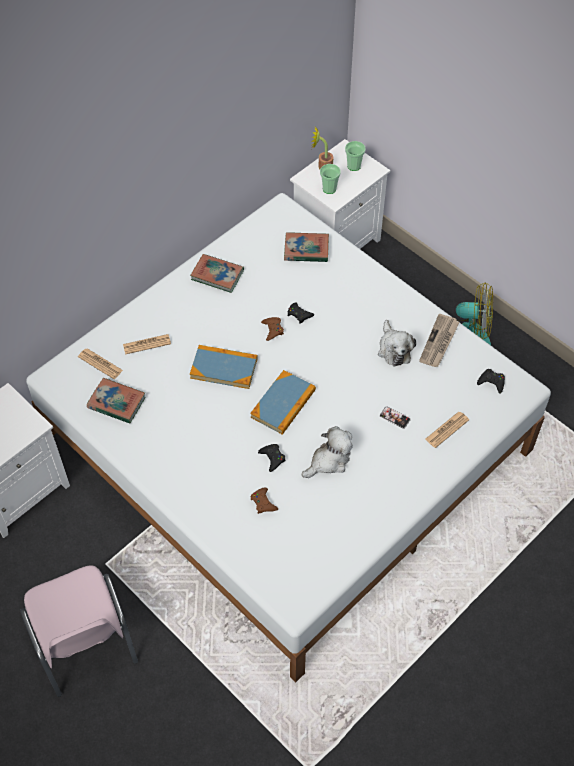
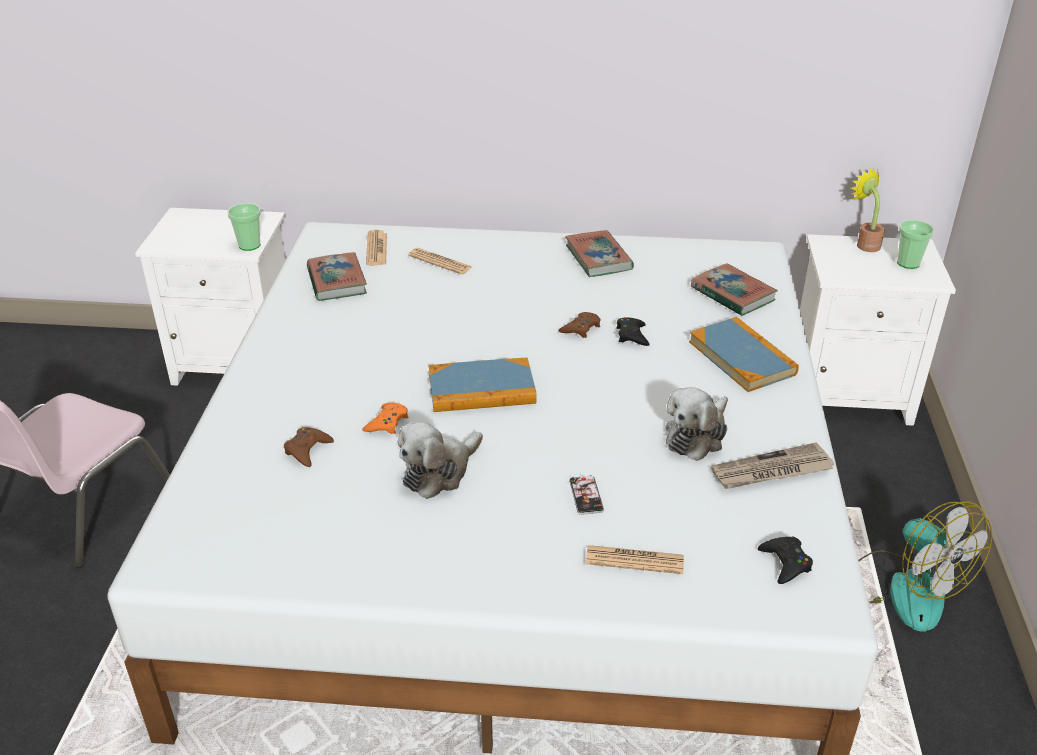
camera: 50 degrees right, 20 degrees down
(224, 368) = (476, 323): book -> book (742, 358)
(272, 458) = (387, 423): black game controller -> orange game controller
(329, 189) = (843, 264): cup -> cup (249, 245)
(329, 460) = (439, 472): plush toy -> plush toy turned 120 degrees clockwise

